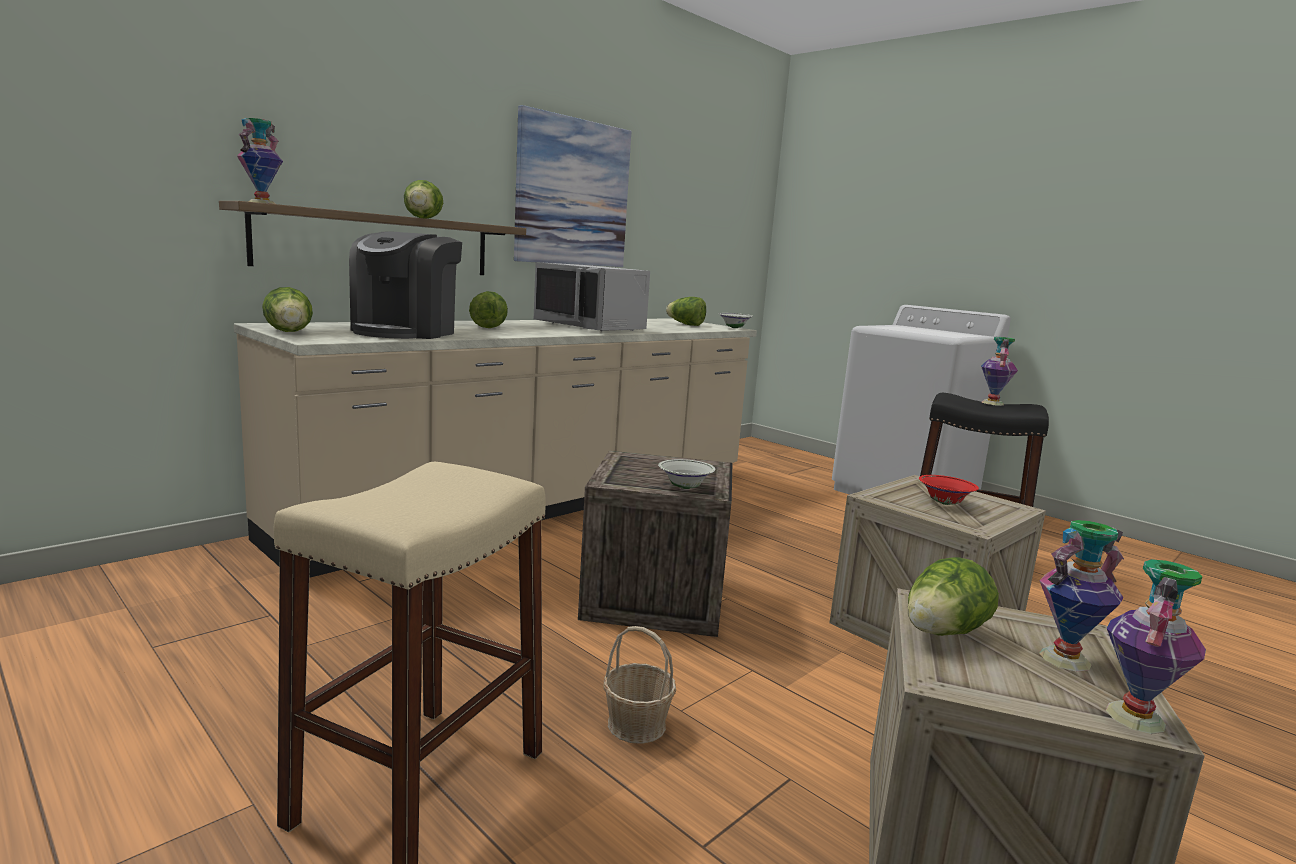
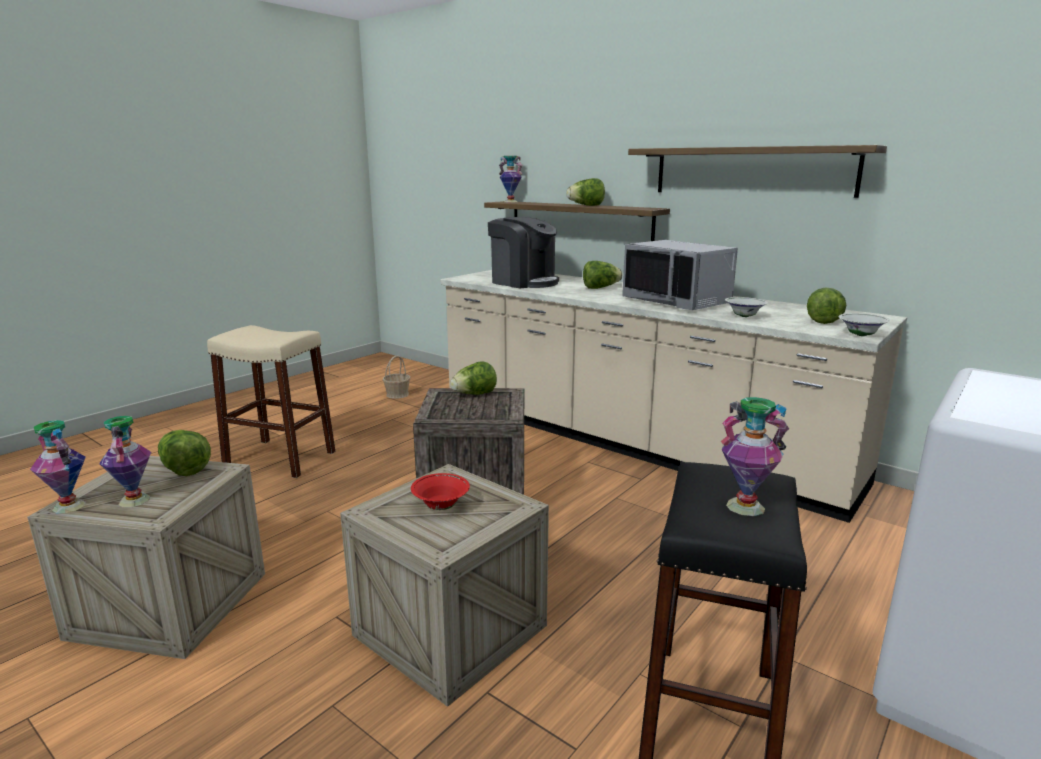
camera: 85 degrees right, 5 degrees up
(290, 332) = (480, 274): lettuce -> lettuce (474, 394)
(406, 332) = (524, 282): coffee machine -> coffee machine turned 150 degrees counterclockwise
(572, 193) = (751, 171): picture -> shelf
(591, 327) = (677, 301): grey microwave -> grey microwave turned 75 degrees counterclockwise
(636, 724) = (315, 499): basket -> basket (397, 394)
(685, 487) = (438, 410): white bowl -> white bowl (744, 316)

